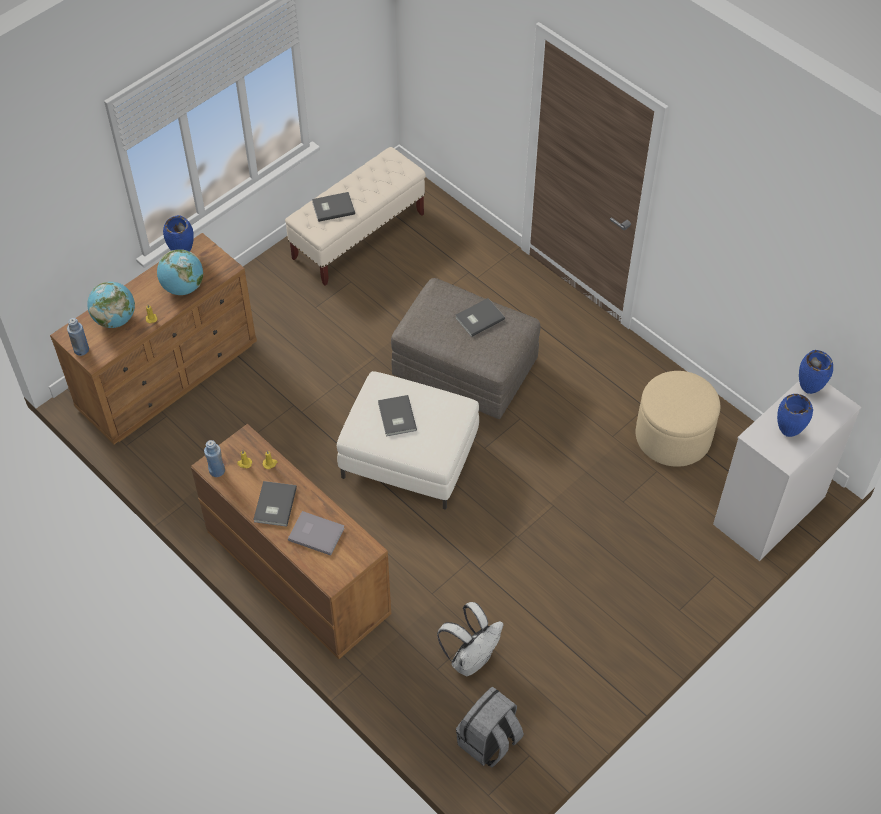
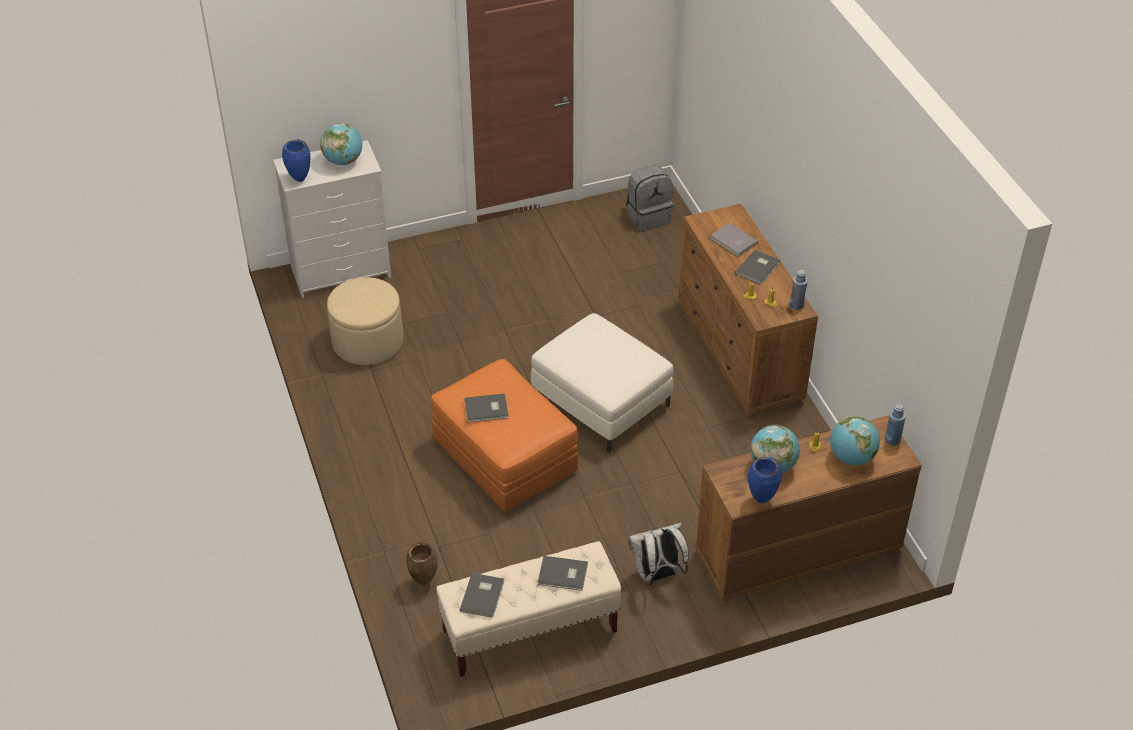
camera: 155 degrees left, 10 degrees down
(396, 417) = (612, 359): grey book -> grey book (483, 596)
(462, 242) = (423, 582): none -> brown vase
(465, 368) = (504, 456): grey ottoman -> orange ottoman
(471, 658) = (632, 260): white backpack -> white backpack (657, 575)
(787, 433) = (343, 161): blue vase -> globe

